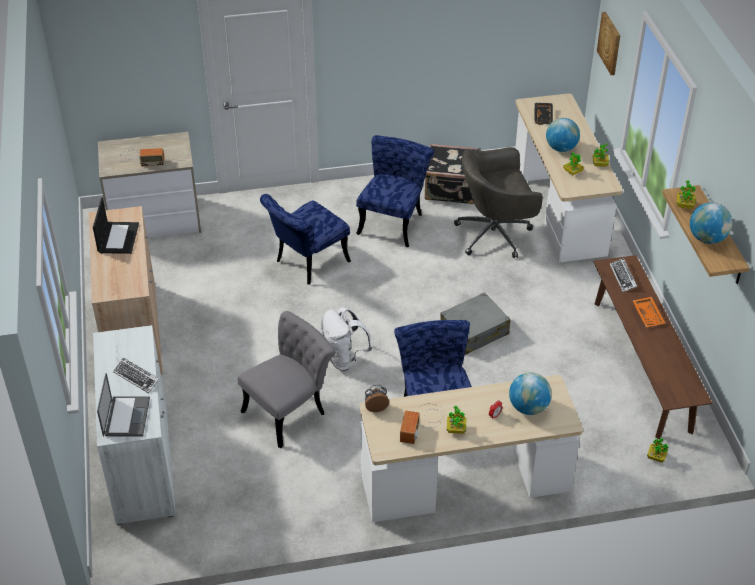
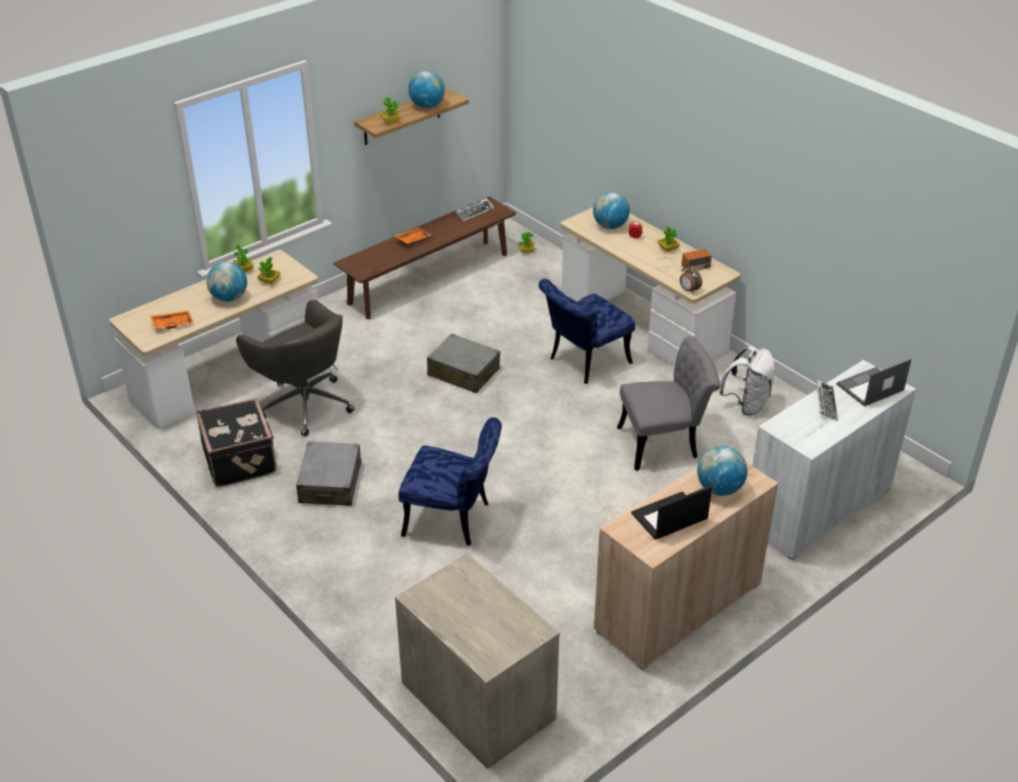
camera: 120 degrees left, 5 degrees down
(116, 272) = (719, 489): none -> globe
(141, 158) = (489, 611): radio -> none
(290, 410) = (665, 443): grey chair -> grey chair turned 150 degrees clockwise
(344, 358) = (570, 437): white backpack -> white backpack (746, 405)
(393, 221) = (330, 483): blue chair -> grey suitcase
(543, 117) = (172, 323): black tray -> orange tray
(610, 43) = (116, 211): picture -> none
(623, 277) = (371, 261): keyboard -> keyboard (474, 212)

